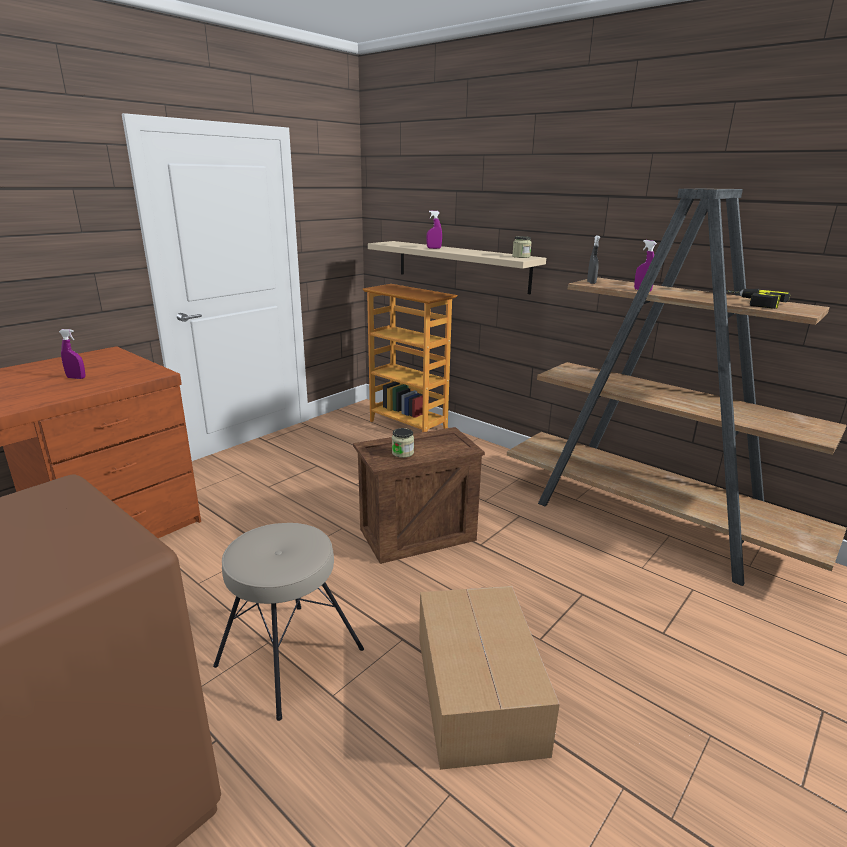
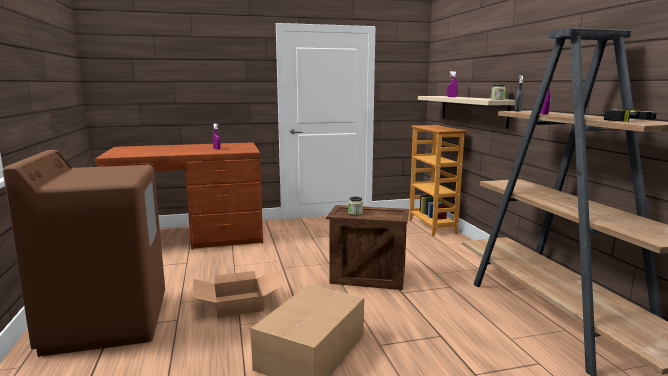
camera: 35 degrees right, 10 degrees down
(288, 656) = (239, 304): beige stool -> cardboard box

